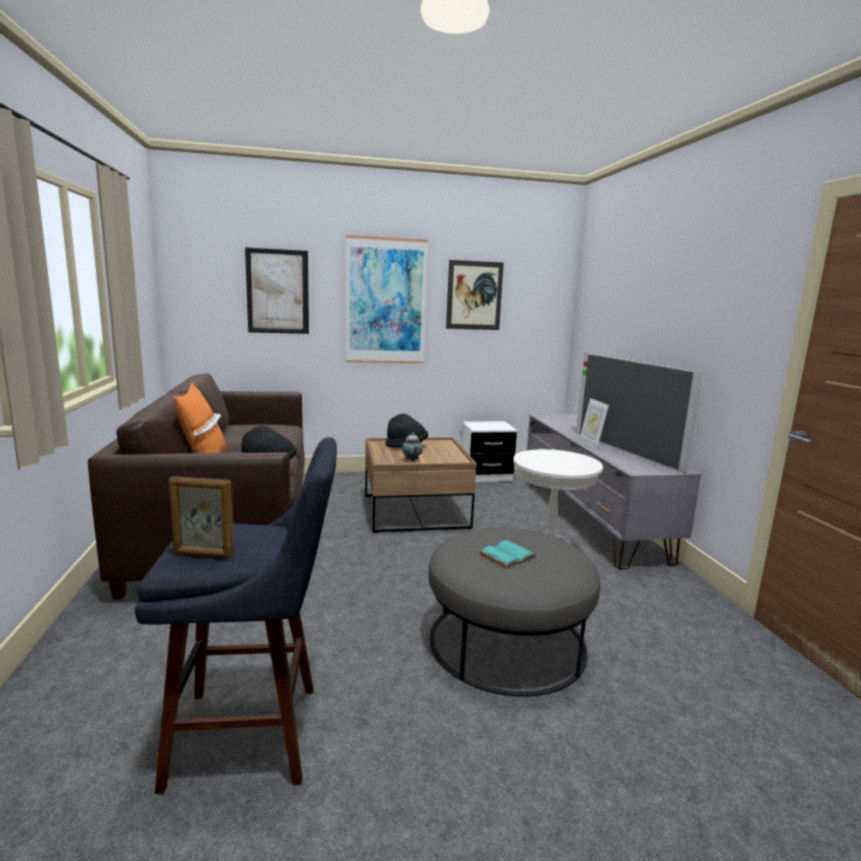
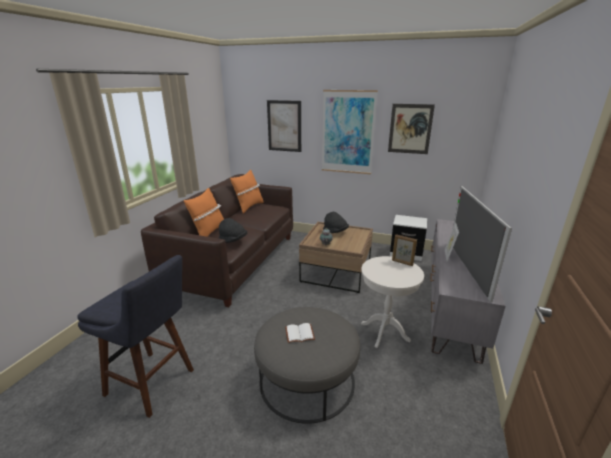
camera: 30 degrees right, 10 degrees up
(203, 555) = (110, 305): picture frame -> picture frame (402, 263)
(233, 429) = (248, 207): none -> orange pillow
(506, 555) = (300, 333): turquoise book -> white book

